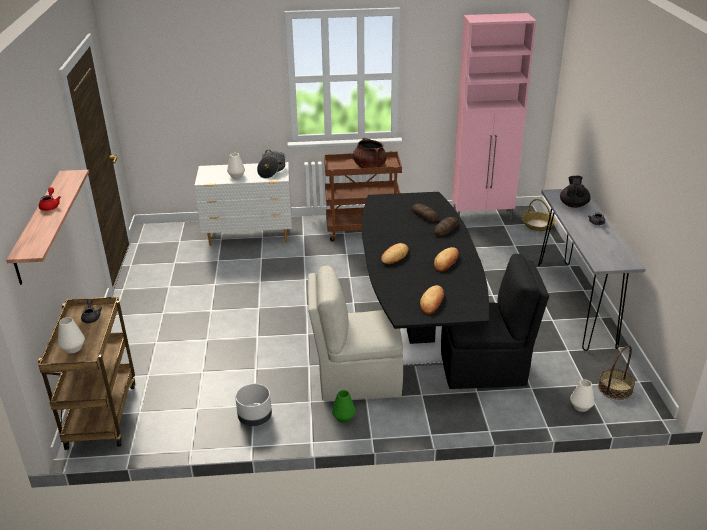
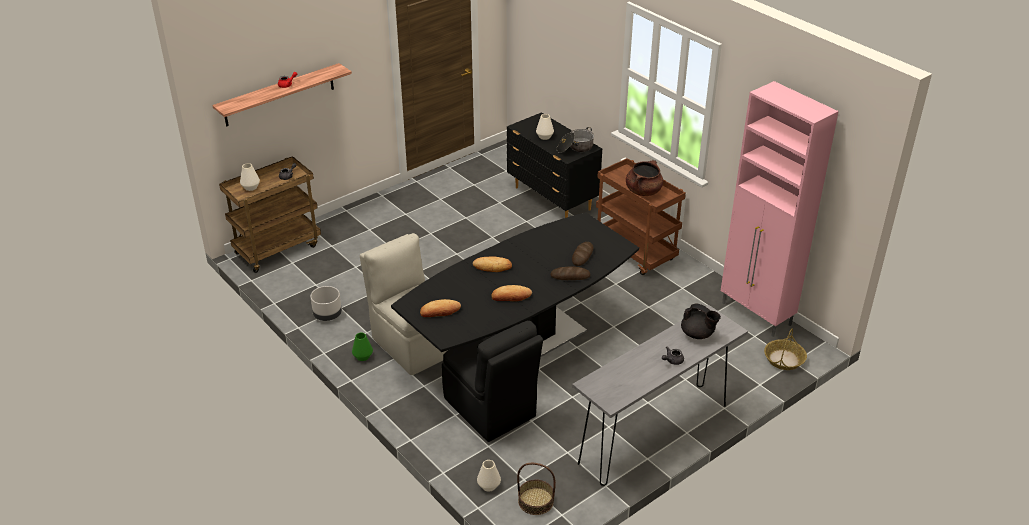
camera: 55 degrees right, 5 degrees up
(249, 236) = (552, 199): white dresser -> black dresser
(573, 204) = (697, 334): black teapot -> black teapot turned 60 degrees clockwise

